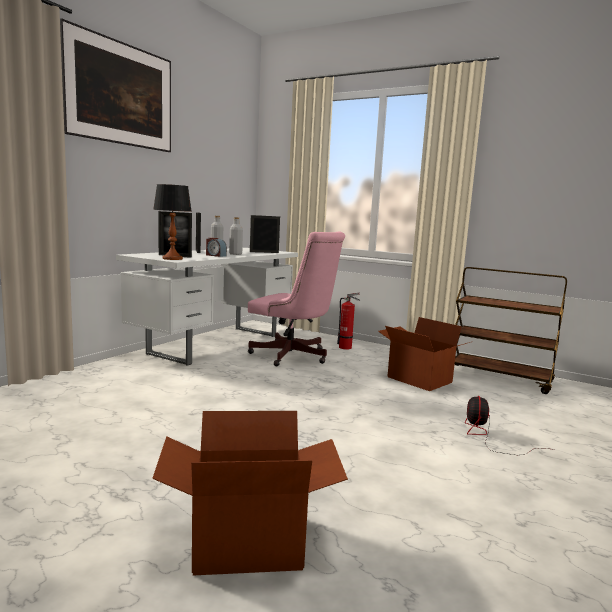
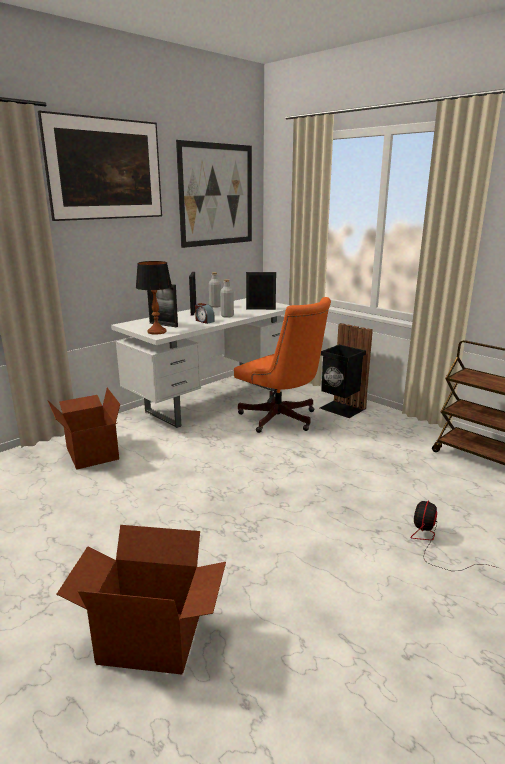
camera: 15 degrees right, 10 degrees up
(219, 143) = (216, 195): none -> picture
(294, 356) = (281, 420): pink office chair -> orange office chair
(346, 348) = (341, 409): fire extinguisher -> black trash can
(418, 380) = (397, 459): cardboard box -> cardboard box (91, 453)

